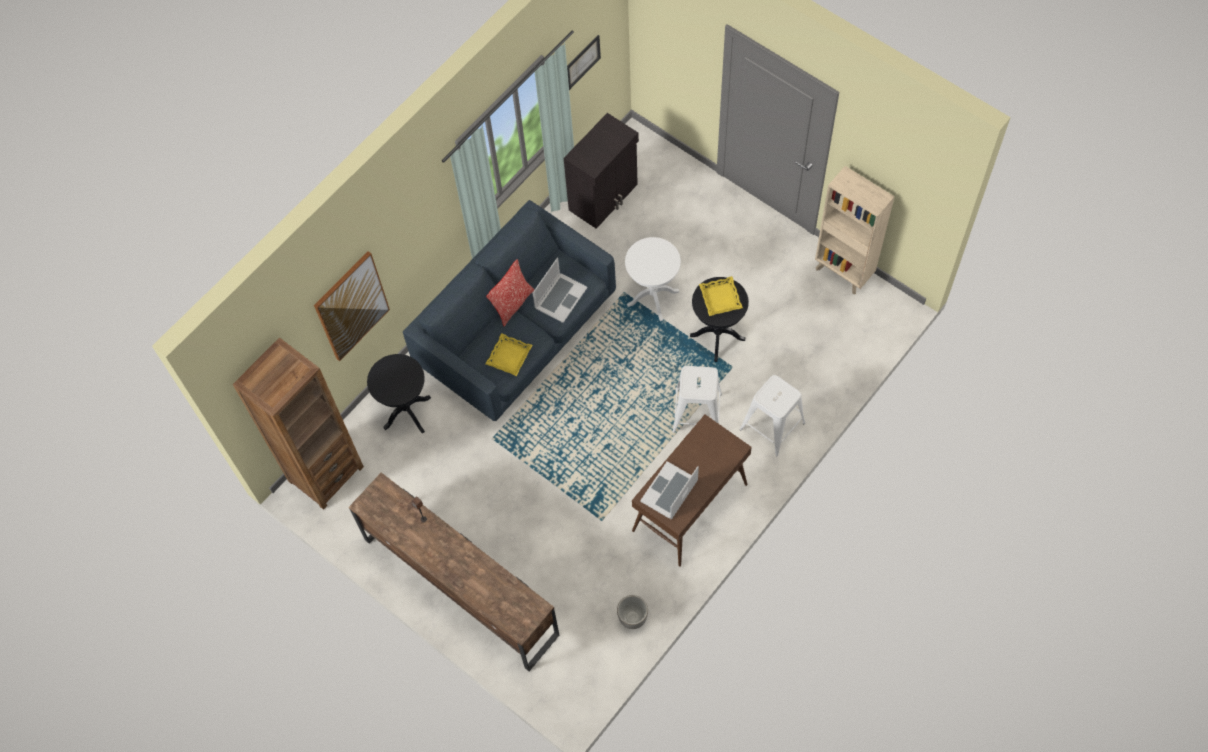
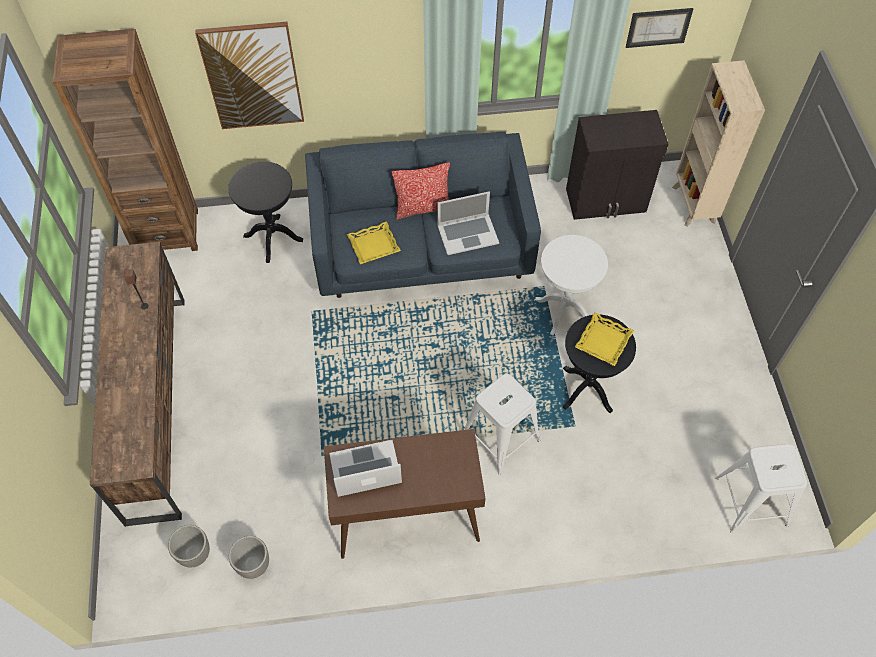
camera: 40 degrees right, 5 degrees down
(591, 645) = (195, 554): none -> planter
(772, 426) = (557, 510): white stool -> white stool (751, 501)
(843, 273) = (768, 431): beige bookcase -> beige bookcase (693, 205)

